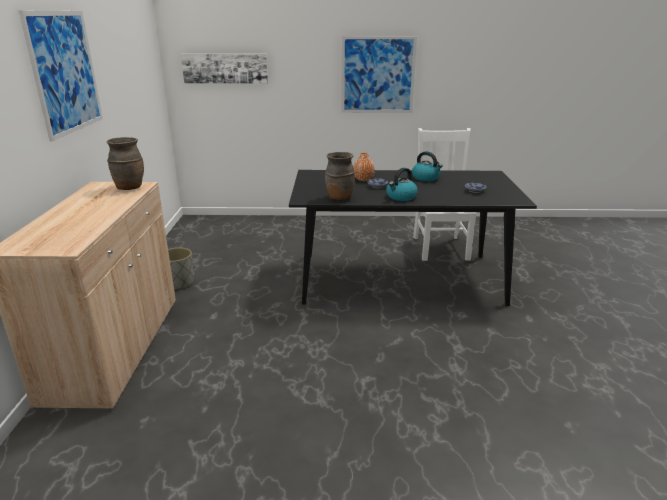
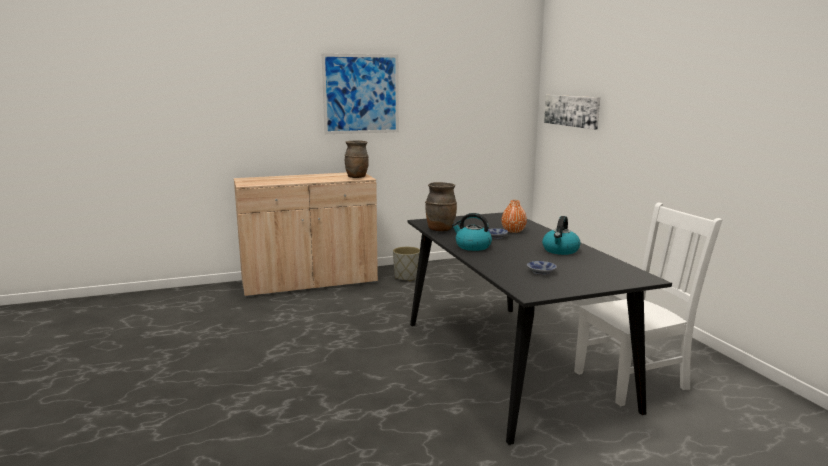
camera: 70 degrees right, 10 degrees down
(377, 75) = (693, 131): picture -> none

